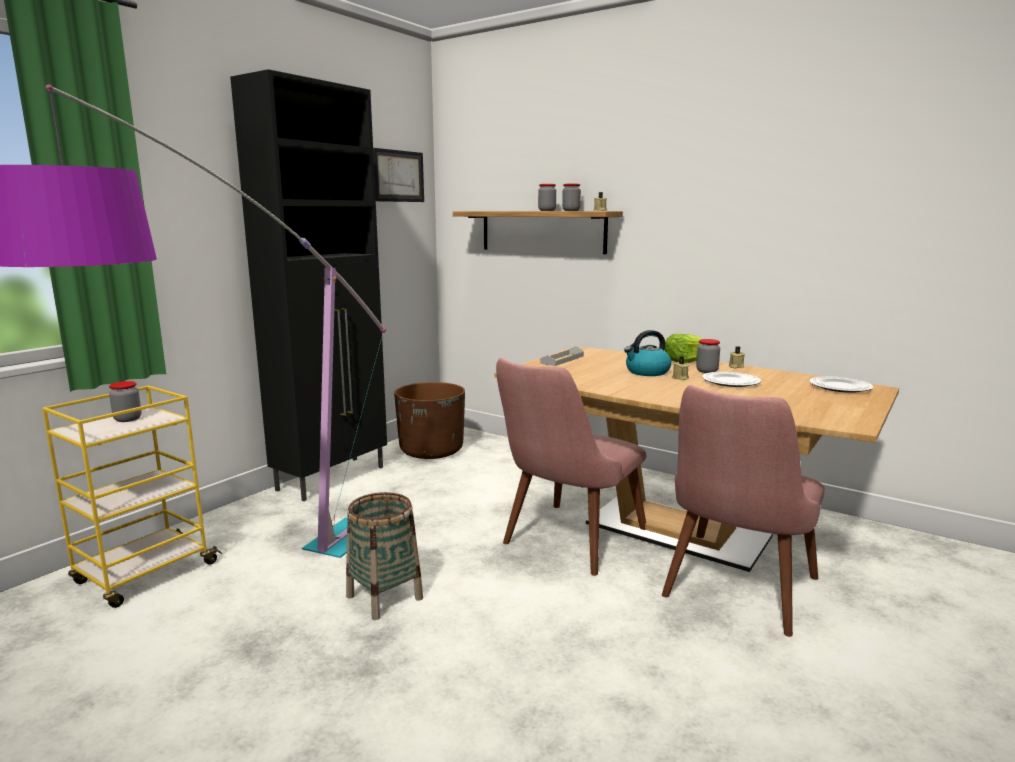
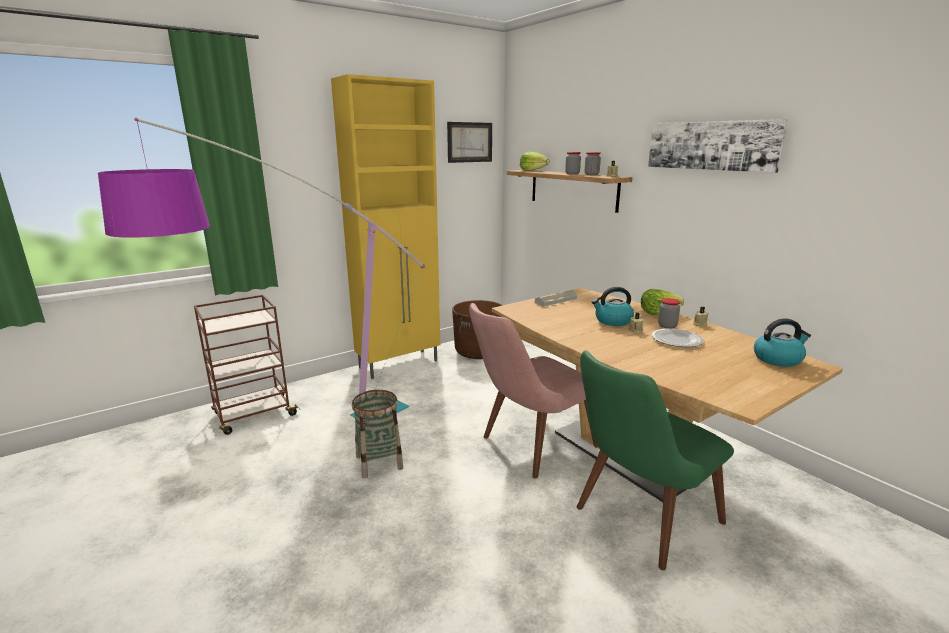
camera: 20 degrees right, 5 degrees up
(128, 419) = (243, 317): jar -> none
(144, 574) = (253, 415): yellow cart -> brown cart
(333, 478) = (400, 364): black cabinet -> yellow cabinet
(486, 210) = (533, 170): none -> lettuce
(718, 170) = (711, 145): none -> picture
(734, 596) = (637, 522): pink chair -> green chair
(839, 387) = (778, 359): plate -> kettle

